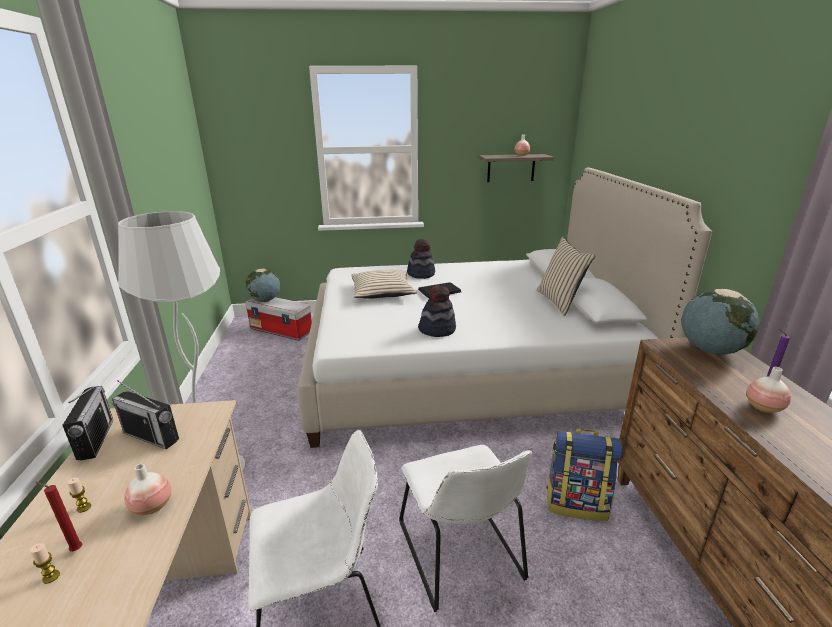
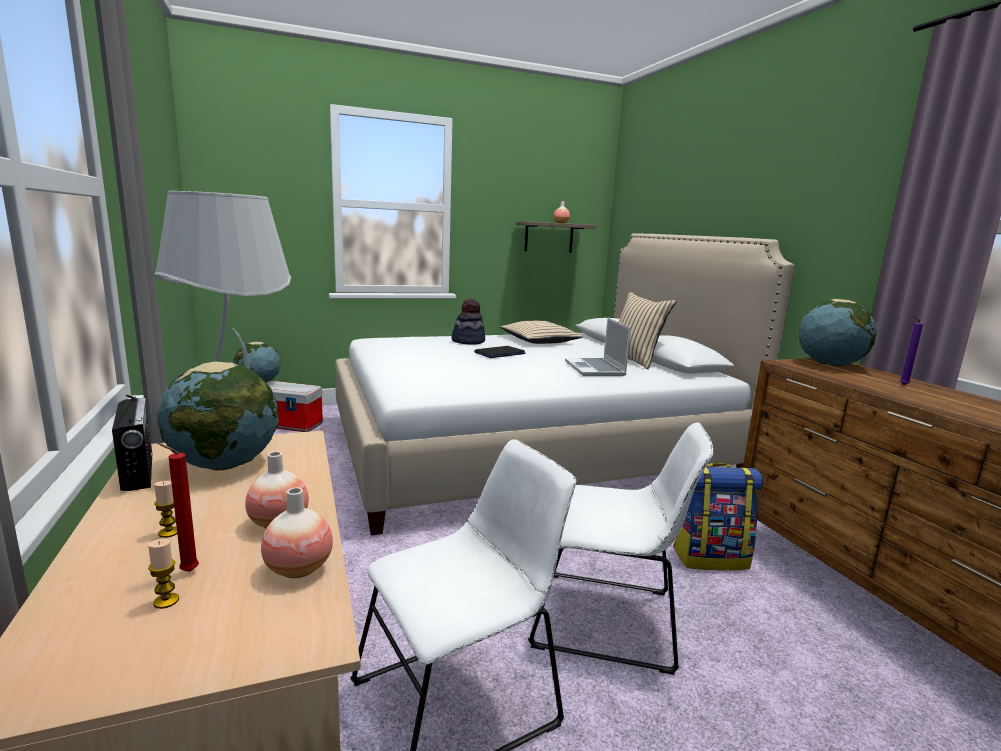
camera: 15 degrees left, 10 degrees down
(151, 436) = (225, 464): radio -> globe
(382, 292) = (432, 354): beige pillow -> beige pillow (539, 341)
(437, 329) = (520, 380): hat -> none
(461, 555) = (611, 620): white chair -> white chair turned 45 degrees counterclockwise
(514, 314) = (595, 369): none -> laptop
(763, 408) = (913, 393): vase -> vase (298, 568)

